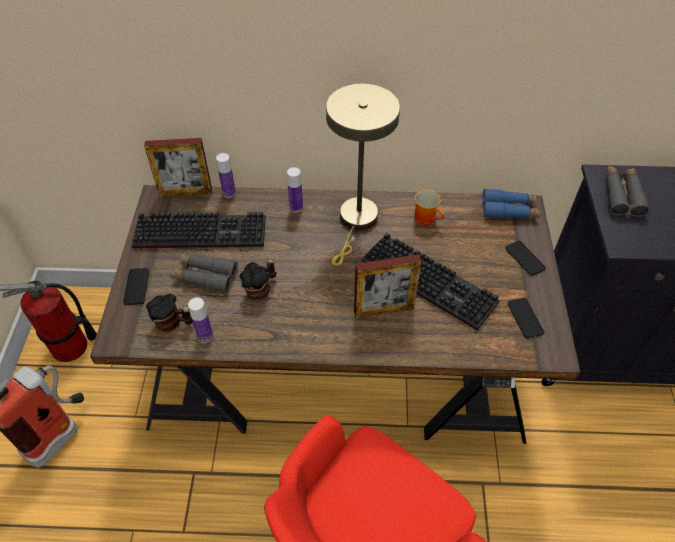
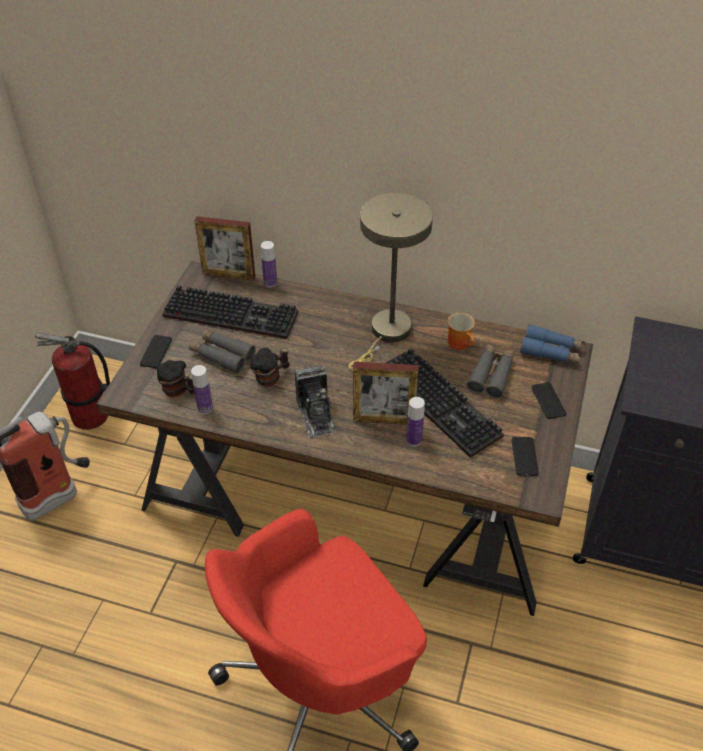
camera: 15 degrees right, 5 degrees down
(296, 207) = (331, 308): bottle -> bottle (413, 440)
(318, 319) = (316, 415): none -> camera
(622, 195) = (664, 354): grey binoculars -> grey binoculars (491, 375)

